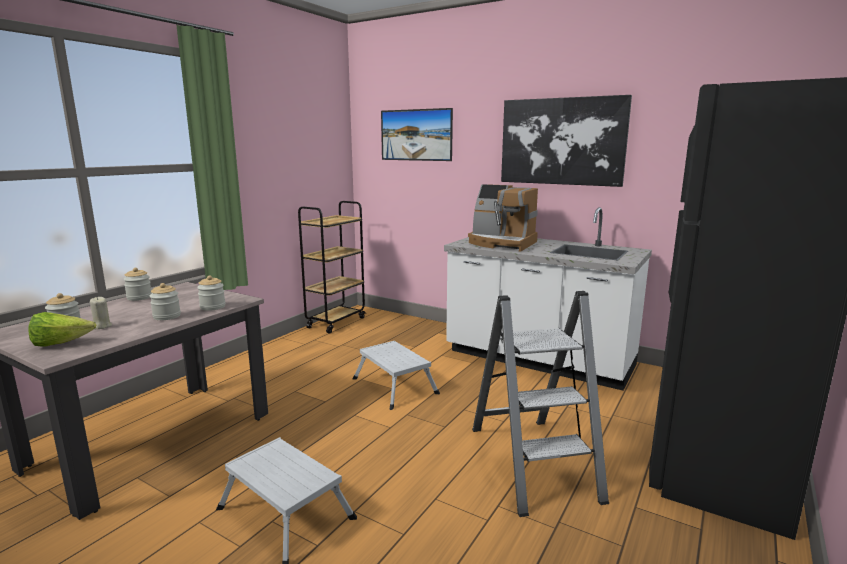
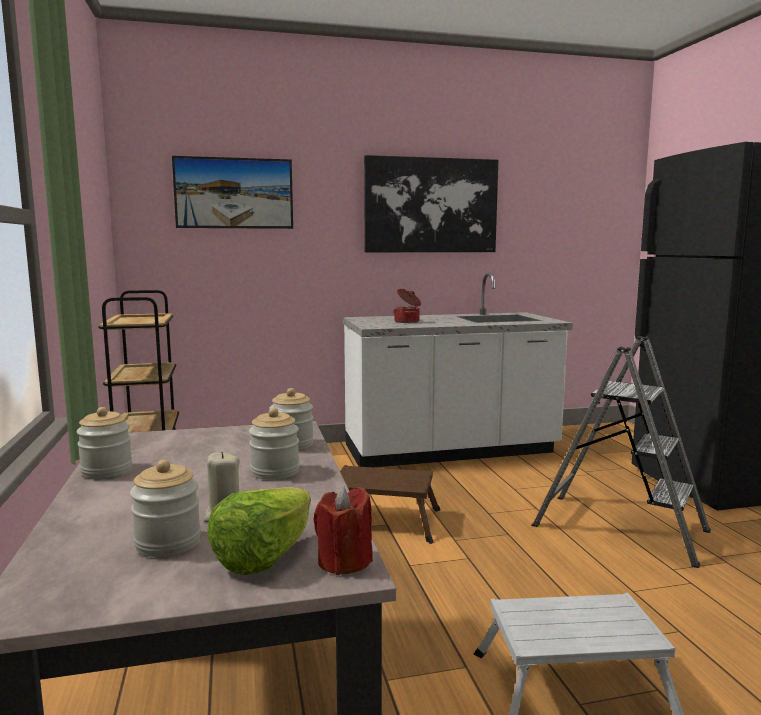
camera: 45 degrees left, 5 degrees down
(65, 355) = (344, 561): none -> red candle
(394, 385) = (382, 521): white step ladder -> brown step ladder
(502, 243) = (407, 321): coffee machine -> cooking pot

